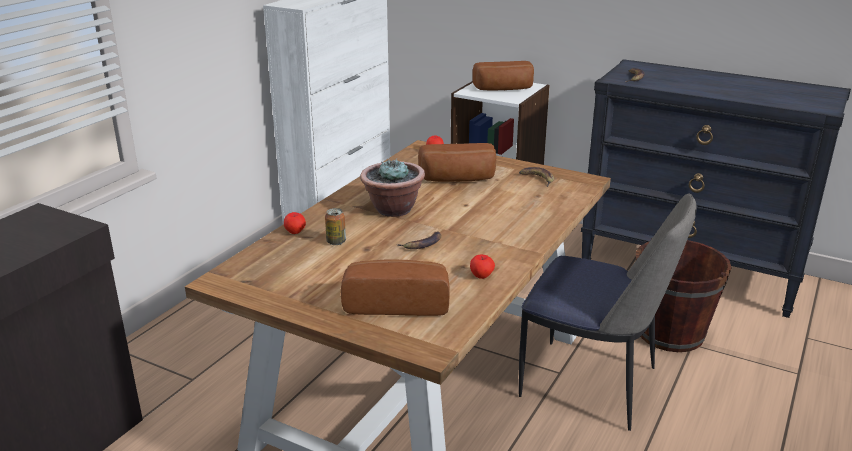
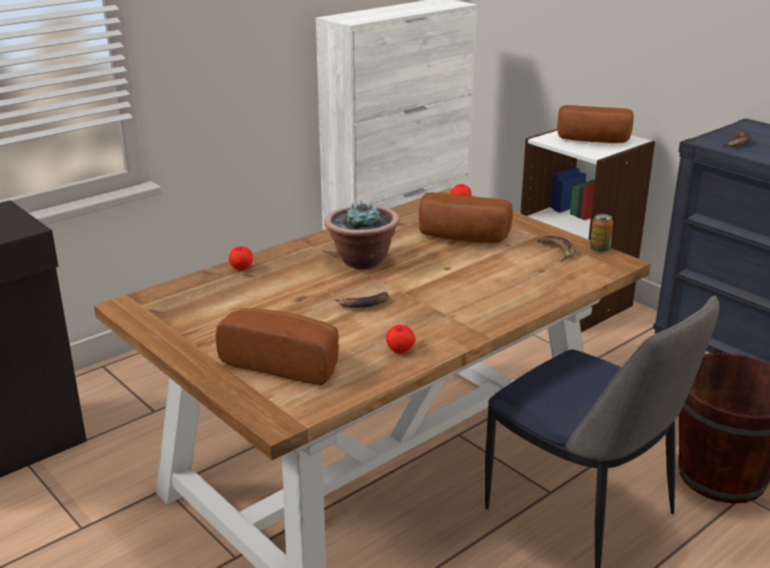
camera: 20 degrees right, 0 degrees up
(336, 242) = (274, 285): can -> can (599, 249)

